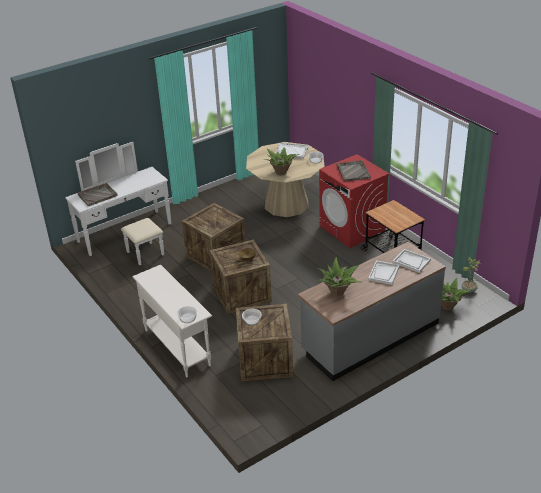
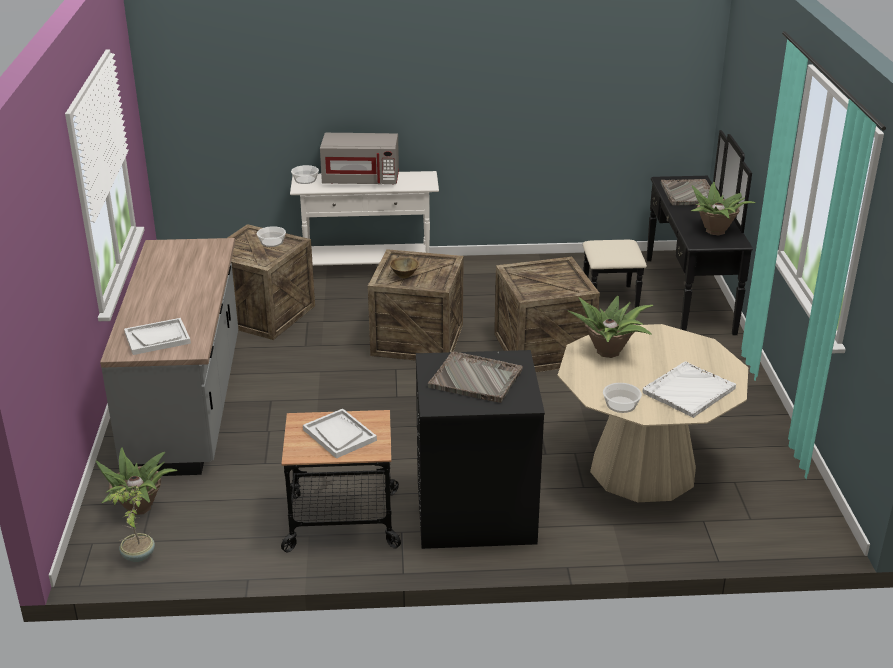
camera: 120 degrees right, 5 degrees down
(129, 237) = (671, 296): white dresser -> black dresser
(170, 296) = (361, 180): none -> grey microwave
(338, 292) = (192, 262): potted plant -> potted plant (715, 231)
(352, 229) = (474, 511): red washing machine -> black washing machine
(384, 273) = (171, 306): white tray -> white tray (339, 435)

